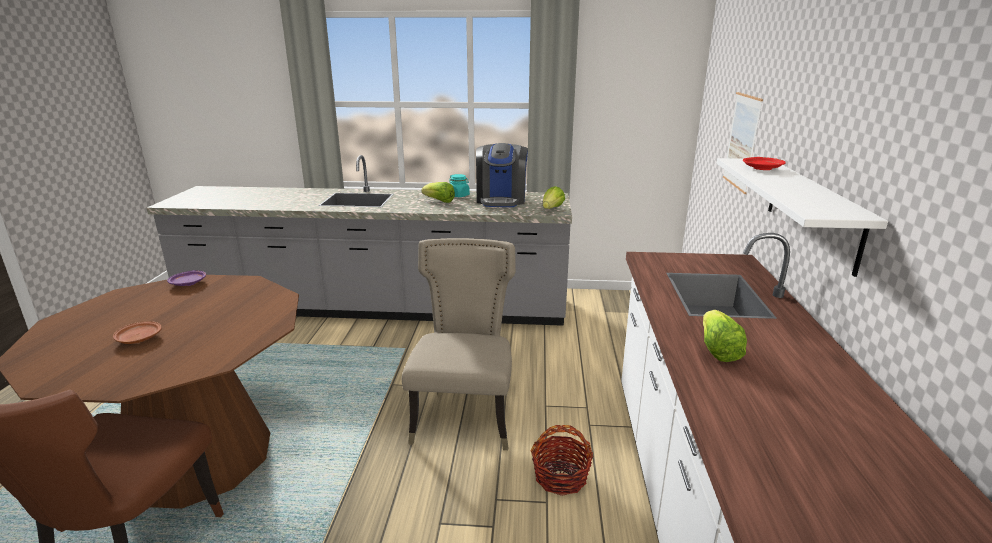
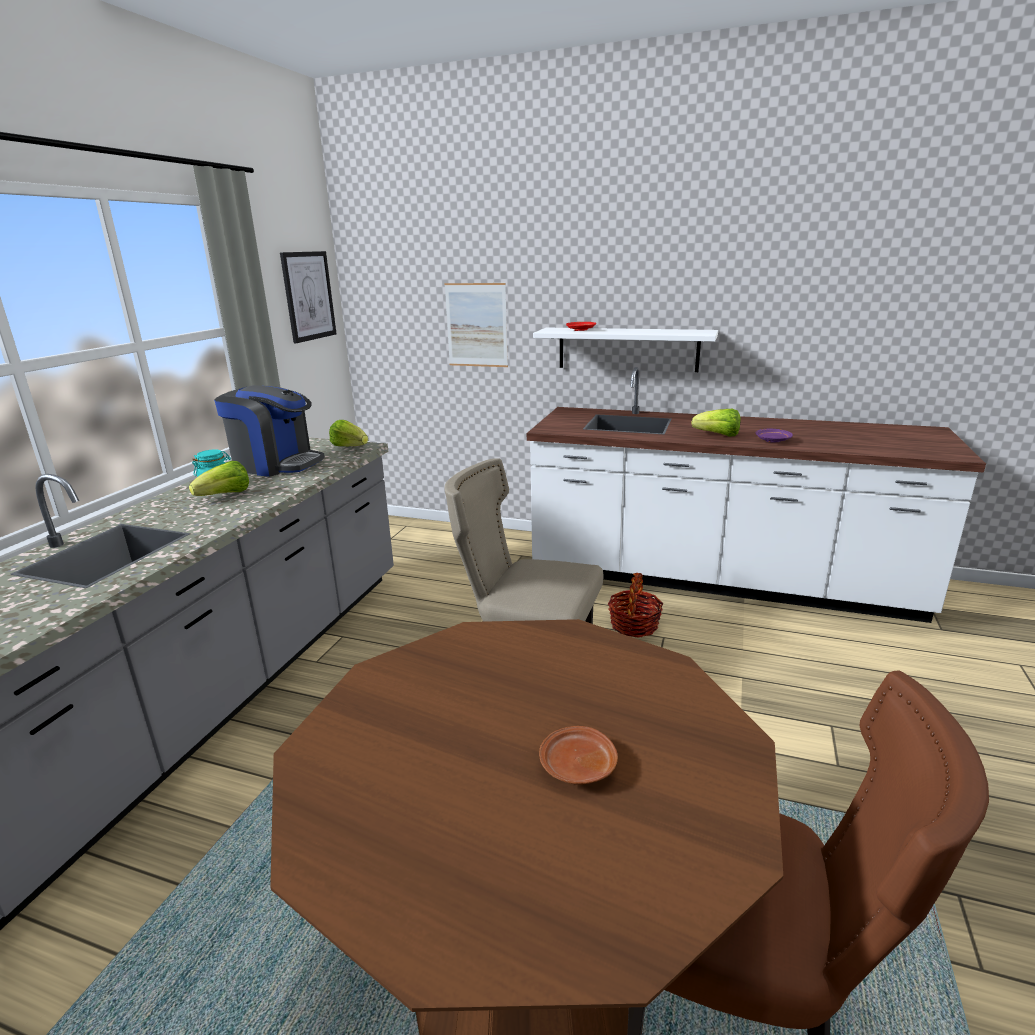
camera: 75 degrees left, 0 degrees up
(189, 283) = (330, 750): purple plate -> purple plate (772, 440)
(651, 89) = (308, 296): none -> picture

